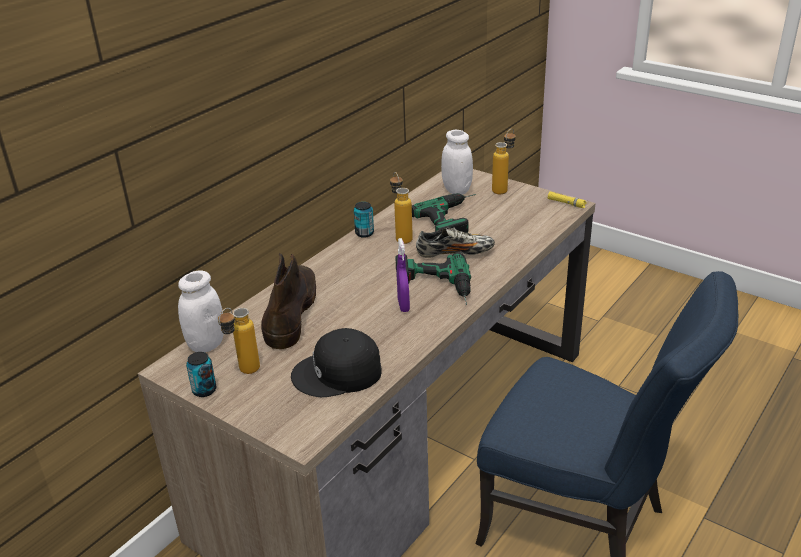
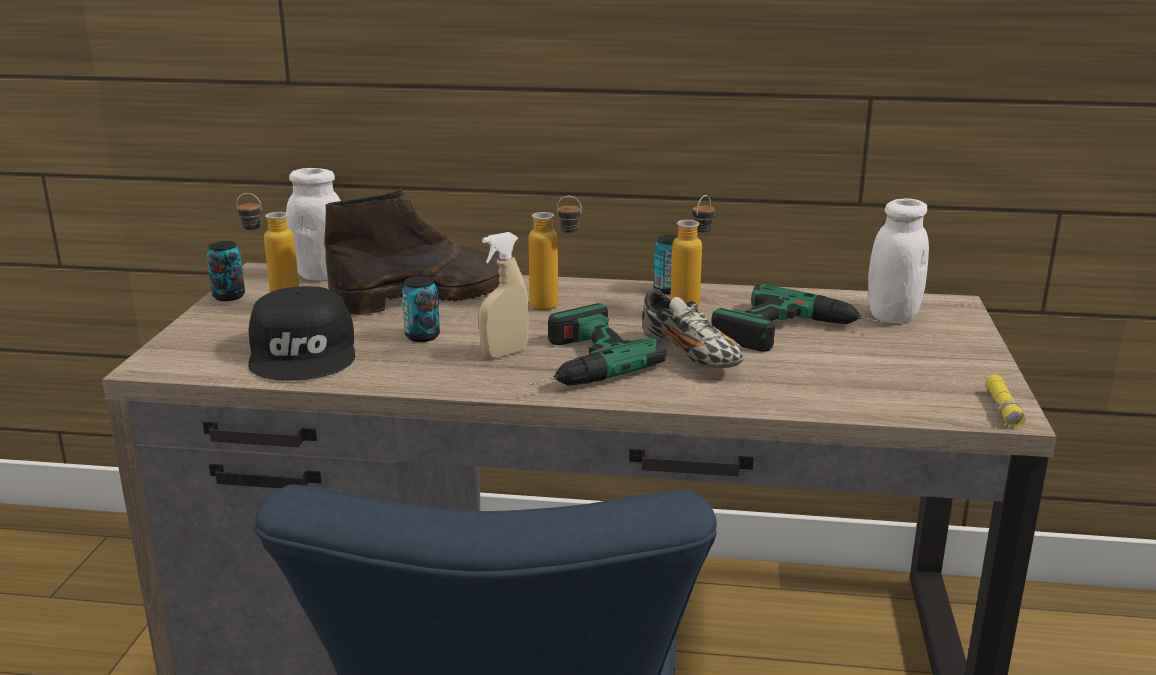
camera: 60 degrees right, 10 degrees down
(338, 373) = (305, 352): black cap -> black cap turned 150 degrees counterclockwise
(353, 326) = (422, 336): none -> can
(403, 305) = (504, 353): purple spray bottle -> beige spray bottle
(503, 189) = (959, 347): bottle -> bottle (555, 307)

